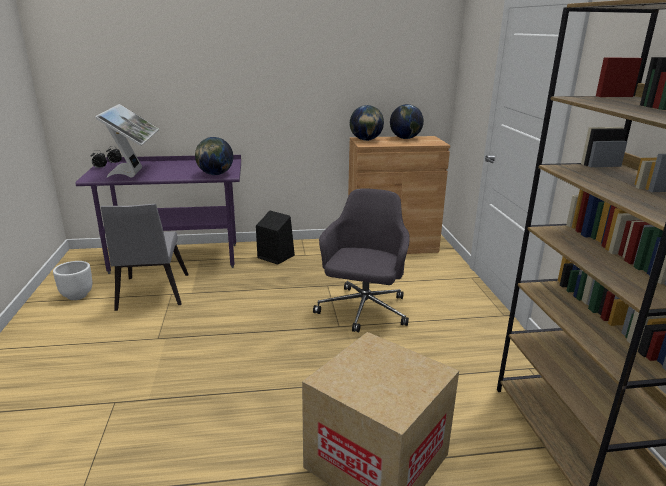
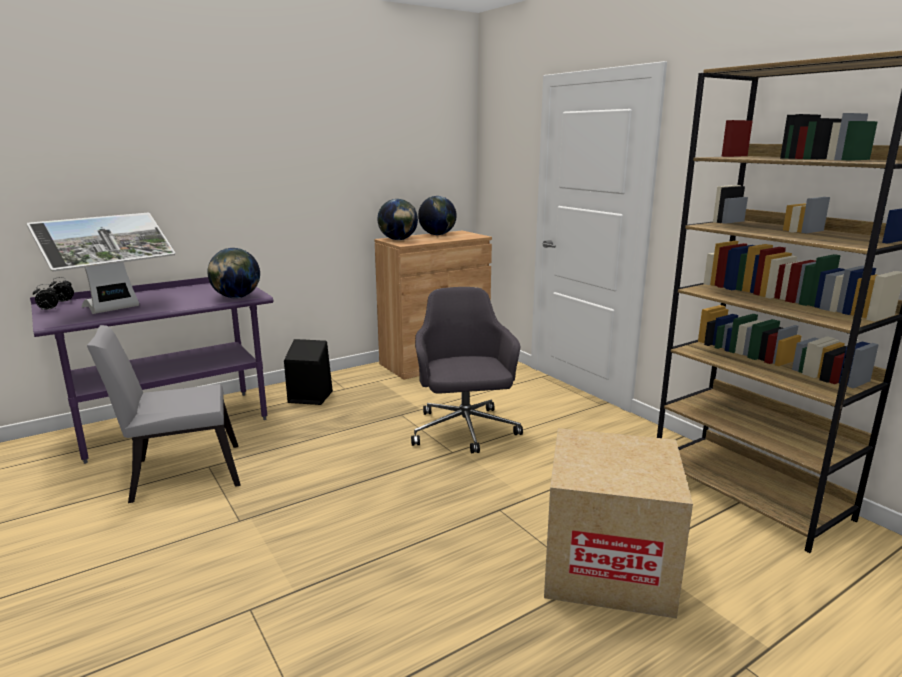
camera: 25 degrees left, 5 degrees down
(76, 296) = (59, 501): white planter -> none
(135, 173) = (115, 309): monitor -> monitor turned 75 degrees clockwise
(151, 294) = (178, 473): grey chair -> grey chair turned 105 degrees clockwise

